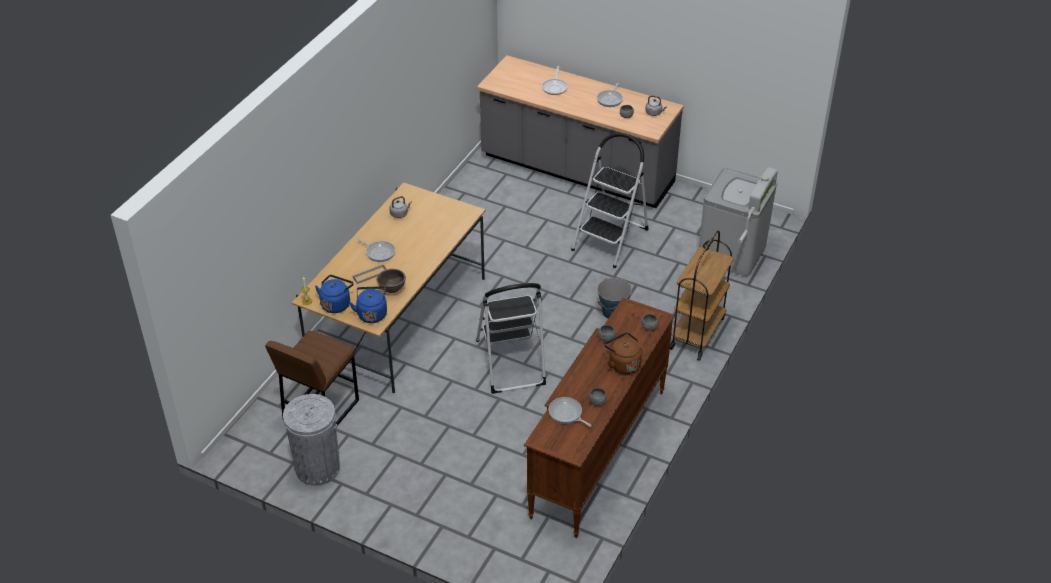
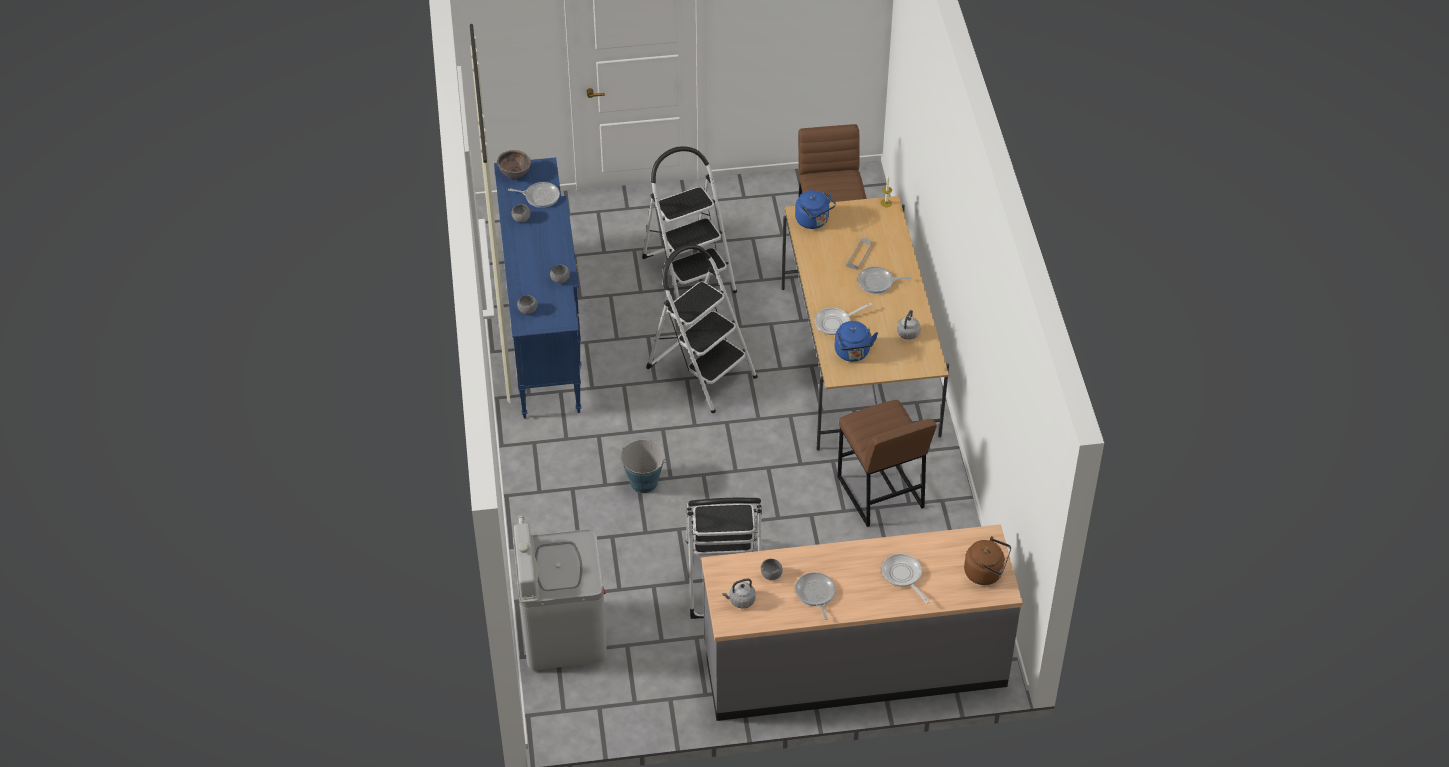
camera: 145 degrees right, 5 degrees up
(318, 468) = (777, 198): grey trash can -> none
(336, 304) = (856, 214): blue kettle -> blue kettle (853, 353)
(392, 289) = (821, 252): brown bowl -> brown bowl (515, 175)
(436, 241) = (835, 323): none -> frying pan
(448, 441) = (688, 273): none -> step ladder
(472, 238) = (881, 494): none -> brown chair
(597, 452) = (543, 330): brown cabinet -> blue cabinet
(622, 364) = (525, 262): brown kettle -> brown kettle (986, 573)
(698, 333) = (533, 506): brown cart -> none

